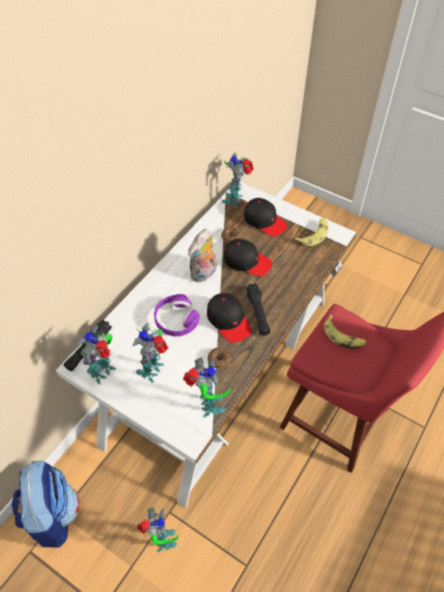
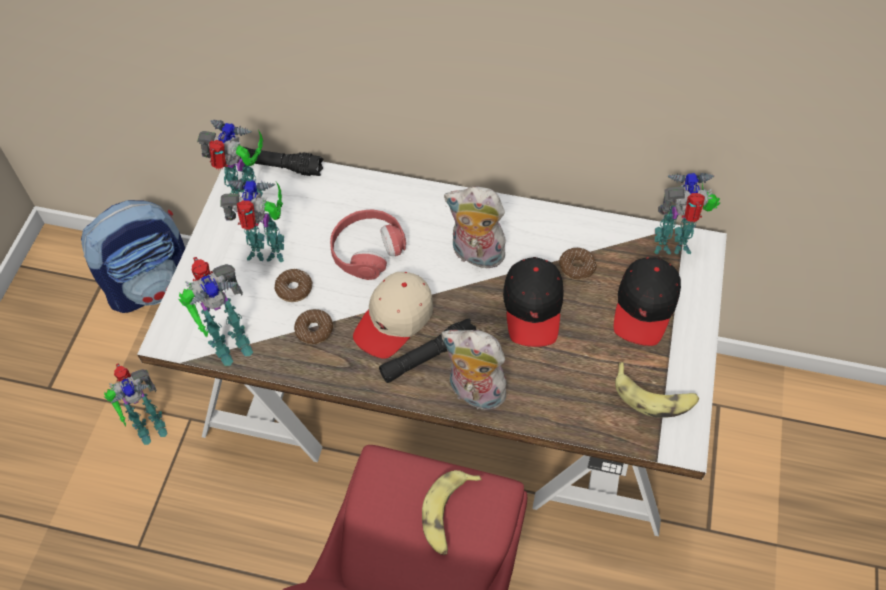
camera: 70 degrees right, 5 degrees up
(176, 320) = (367, 249): purple headphones -> red headphones
(186, 363) = (294, 289): none -> donut
(229, 321) = (394, 320): black cap -> beige cap
(286, 300) = (473, 393): none -> plush toy

